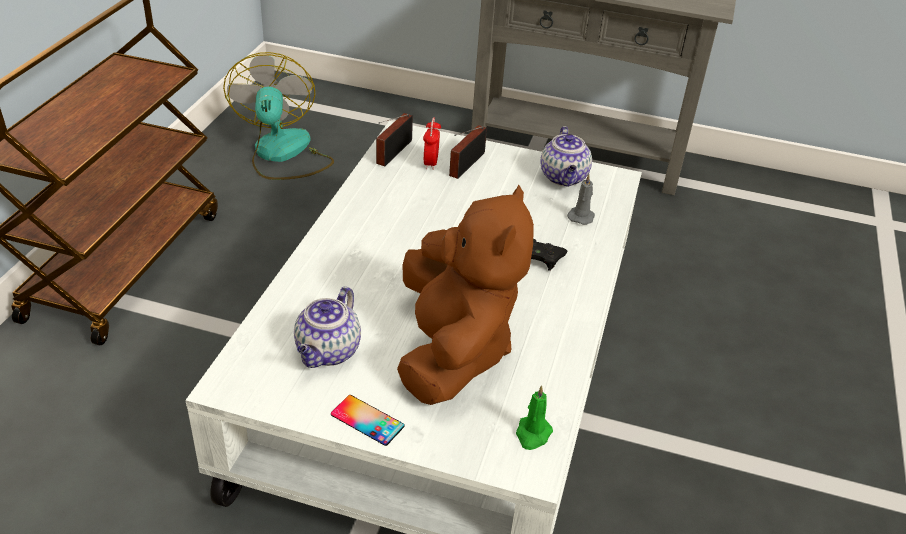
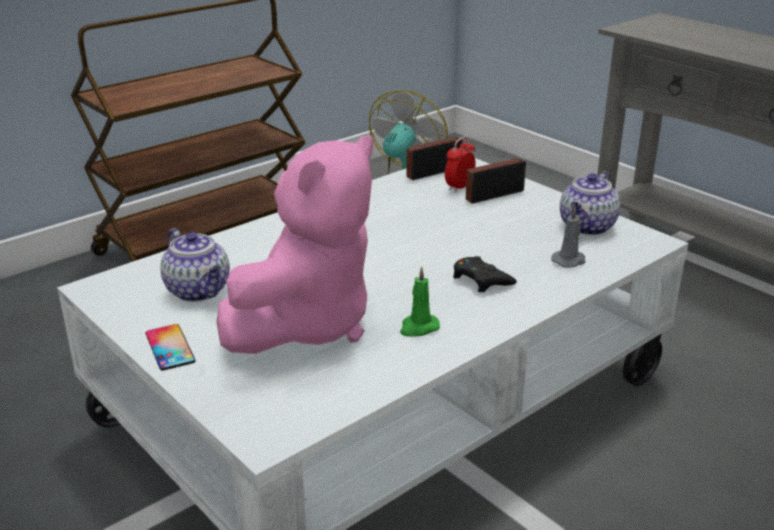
camera: 35 degrees right, 10 degrees down
(328, 352) = (199, 291): teapot -> teapot turned 90 degrees counterclockwise
(453, 351) = (306, 324): brown plush toy -> pink plush toy
(532, 434) = (301, 411): green candle -> green candle (418, 328)

